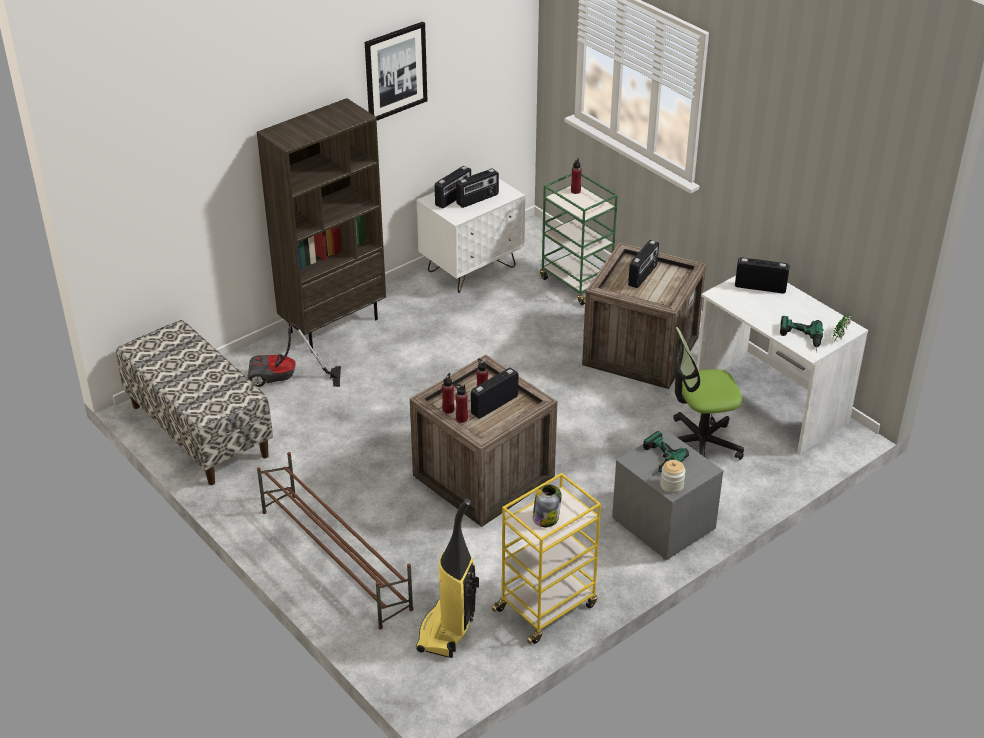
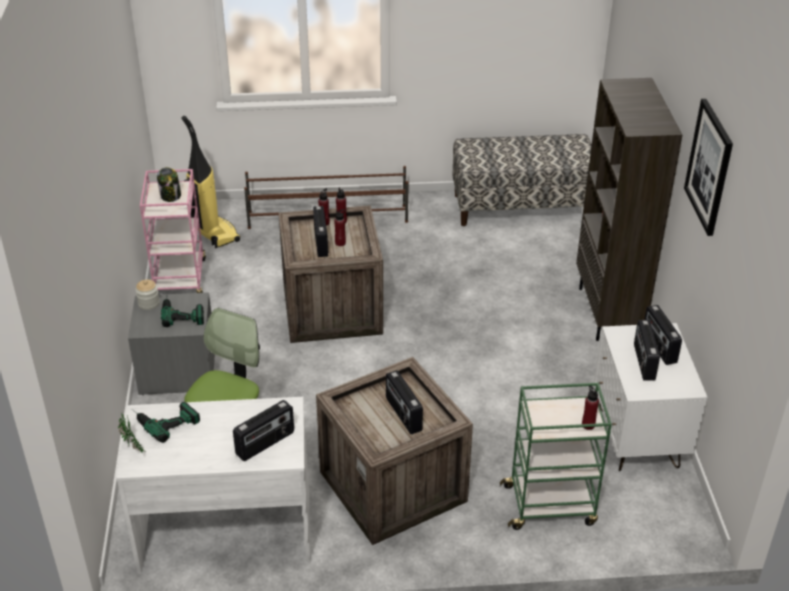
camera: 125 degrees right, 0 degrees up
(285, 380) = (548, 262): vacuum cleaner -> none
(547, 607) = (180, 279): yellow cart -> pink cart

